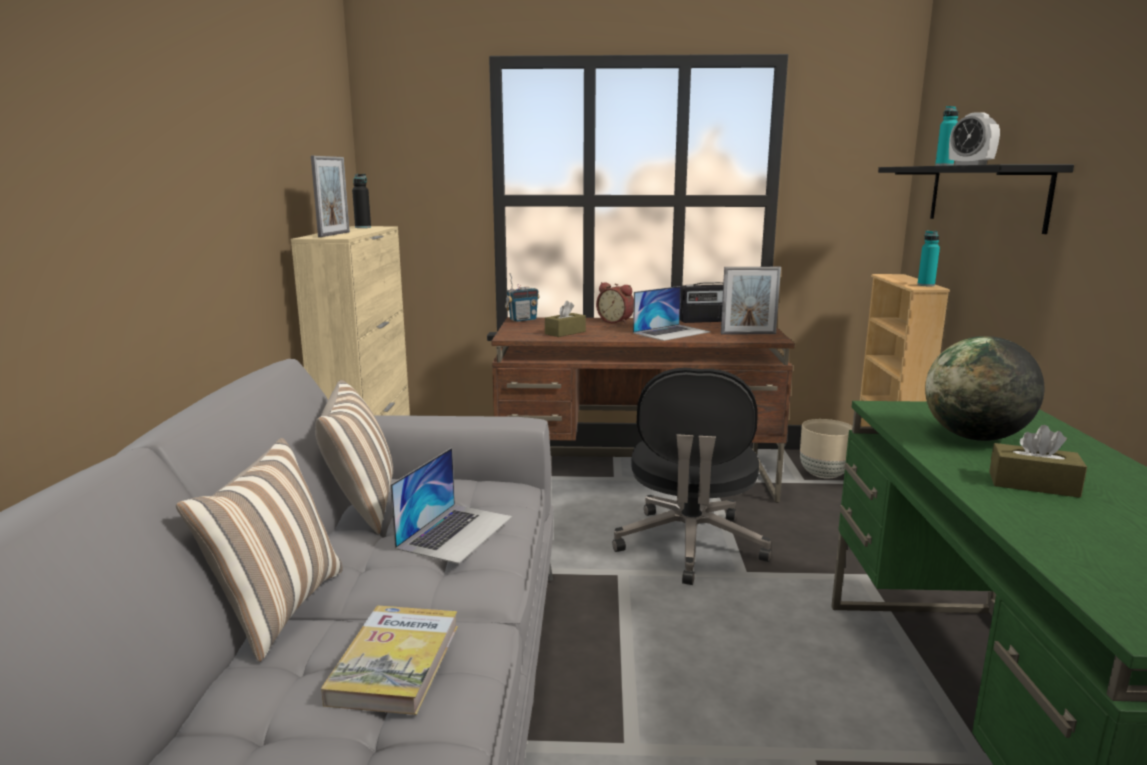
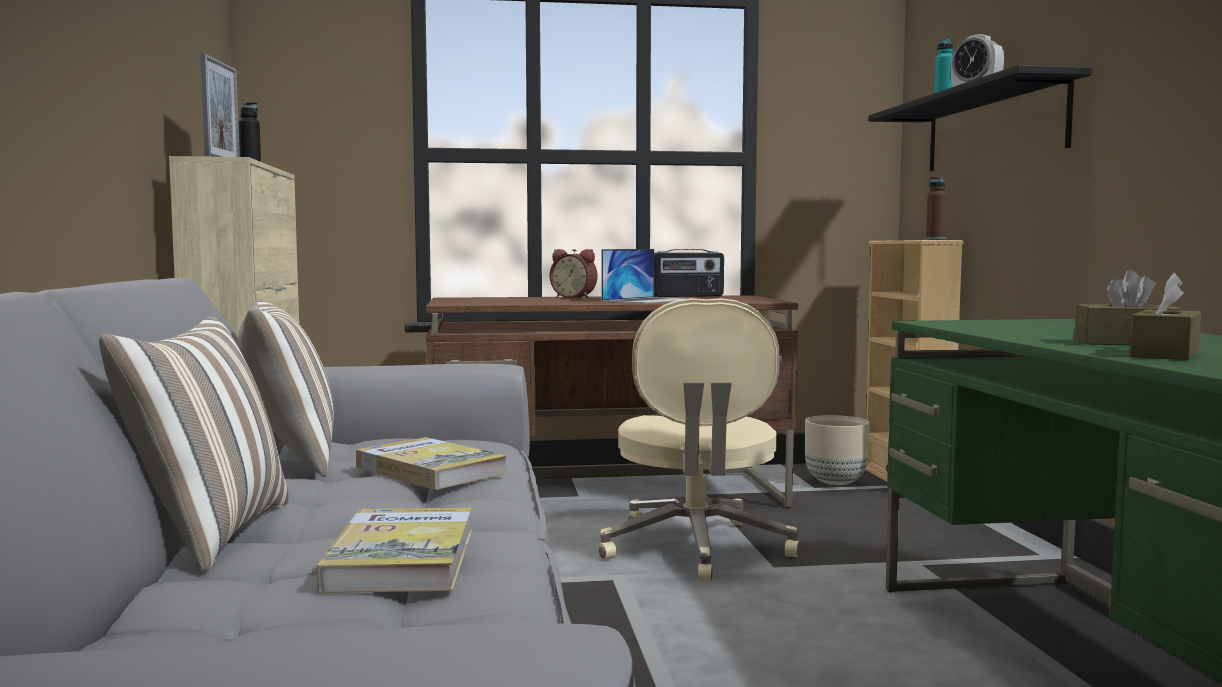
camera: 10 degrees left, 10 degrees down
(456, 532) = (430, 470): laptop -> book
(523, 320) = (455, 298): radio -> none
(565, 332) = (517, 301): brown tissue box -> brown tissue box (1165, 354)
(690, 546) = (696, 549): black office chair -> beige office chair
(748, 334) = (740, 300): picture frame -> none
(926, 285) = (935, 239): turquoise bottle -> brown bottle
(975, 438) = (1043, 330): globe -> none

